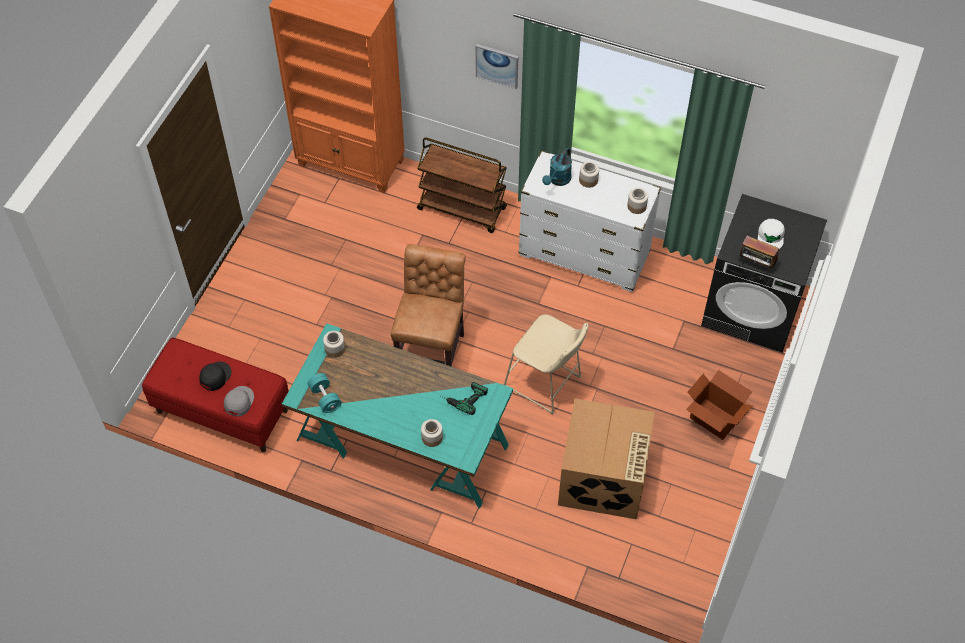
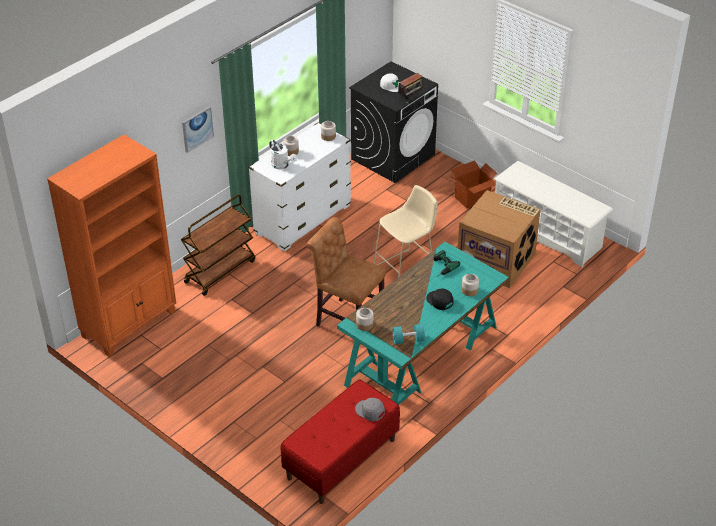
camera: 70 degrees left, 15 degrees down
(215, 376) = (337, 421): black cap -> black cap (439, 301)
(558, 180) = (282, 165): turquoise watering can -> white watering can
(684, 524) = (547, 233): none -> white shoe rack

